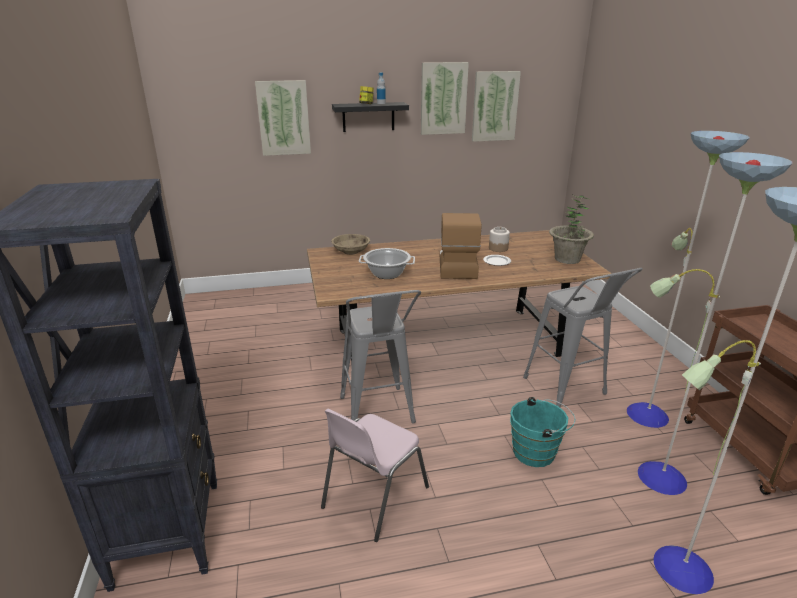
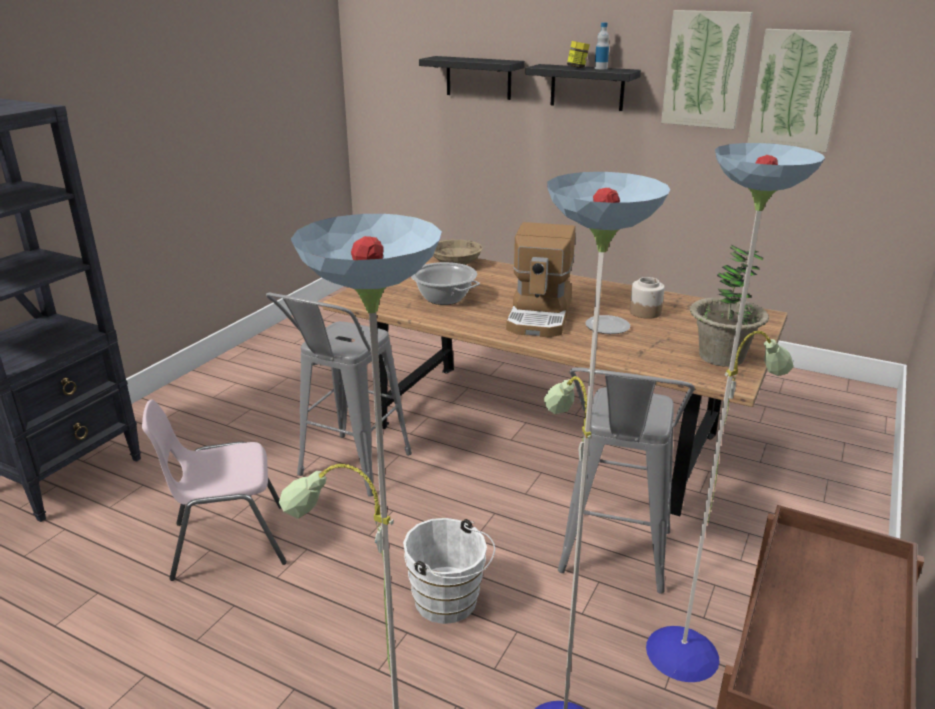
camera: 40 degrees right, 0 degrees up
(283, 118) = (478, 78): picture -> black shelf
(456, 266) = (540, 316): coffee machine -> coffee machine turned 150 degrees clockwise
(537, 452) = (450, 603): turquoise bucket -> white bucket

